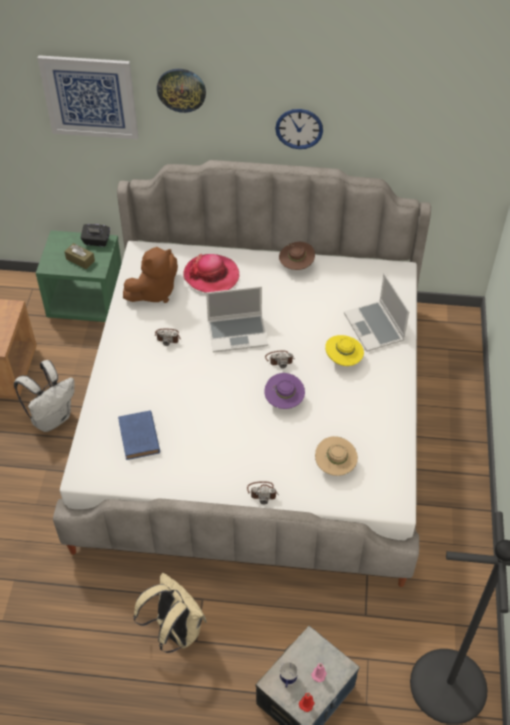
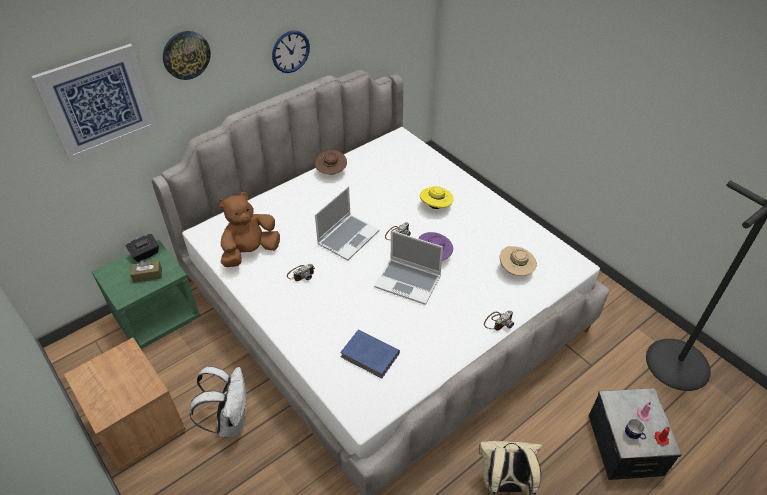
camera: 45 degrees left, 5 degrees down
(154, 292) = (250, 252): brown plush toy -> brown plush toy turned 135 degrees counterclockwise
(211, 275) = (280, 214): hat -> none
(375, 328) = (429, 176): laptop -> laptop (409, 282)

